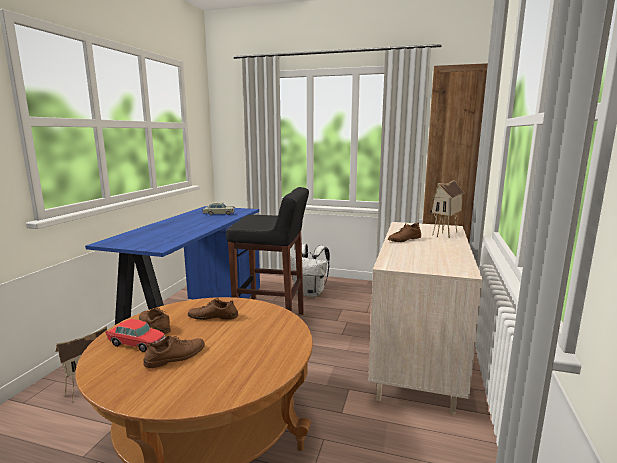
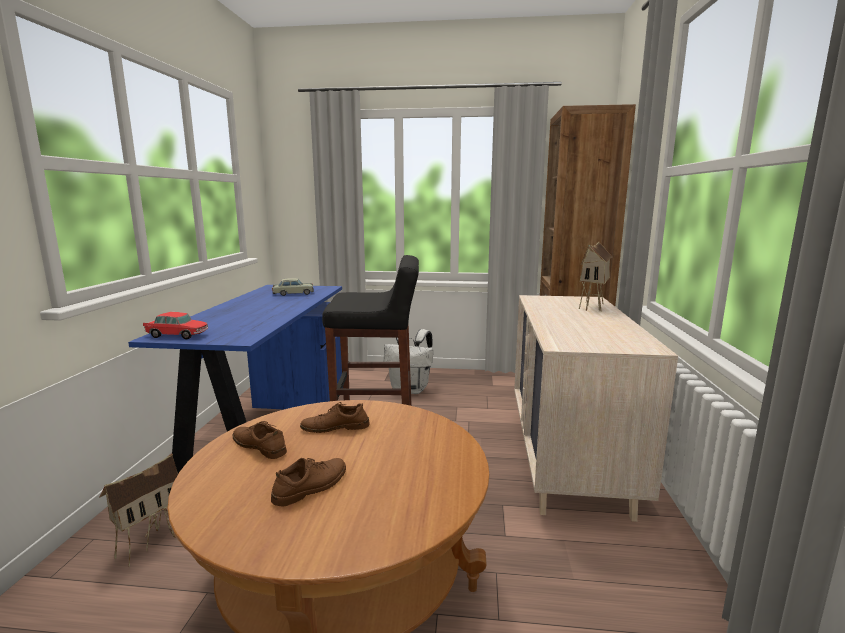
camera: 10 degrees left, 0 degrees up
(137, 343) = (245, 473): toy car -> toy car (177, 335)
(404, 239) = (551, 314): brown shoe -> none

